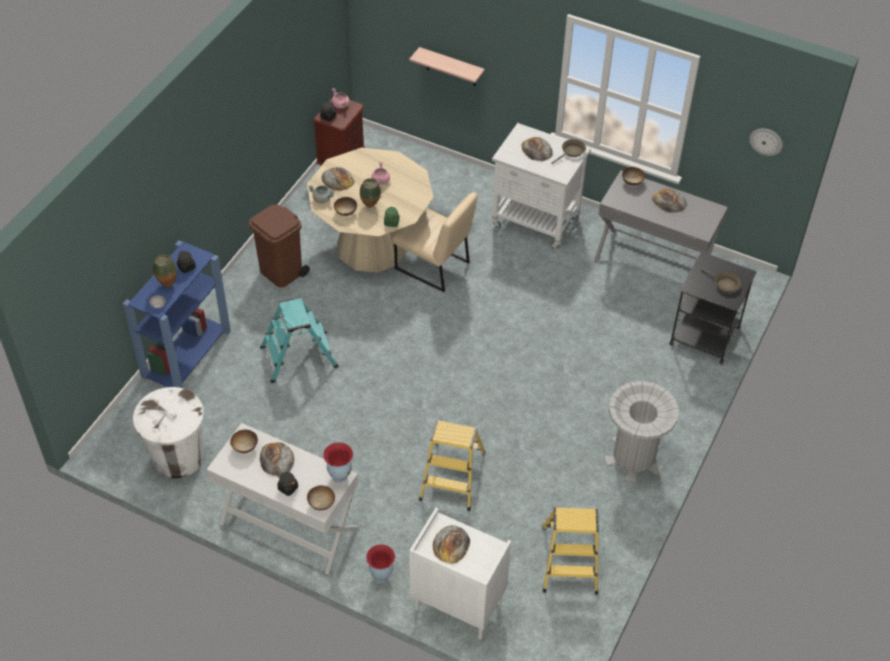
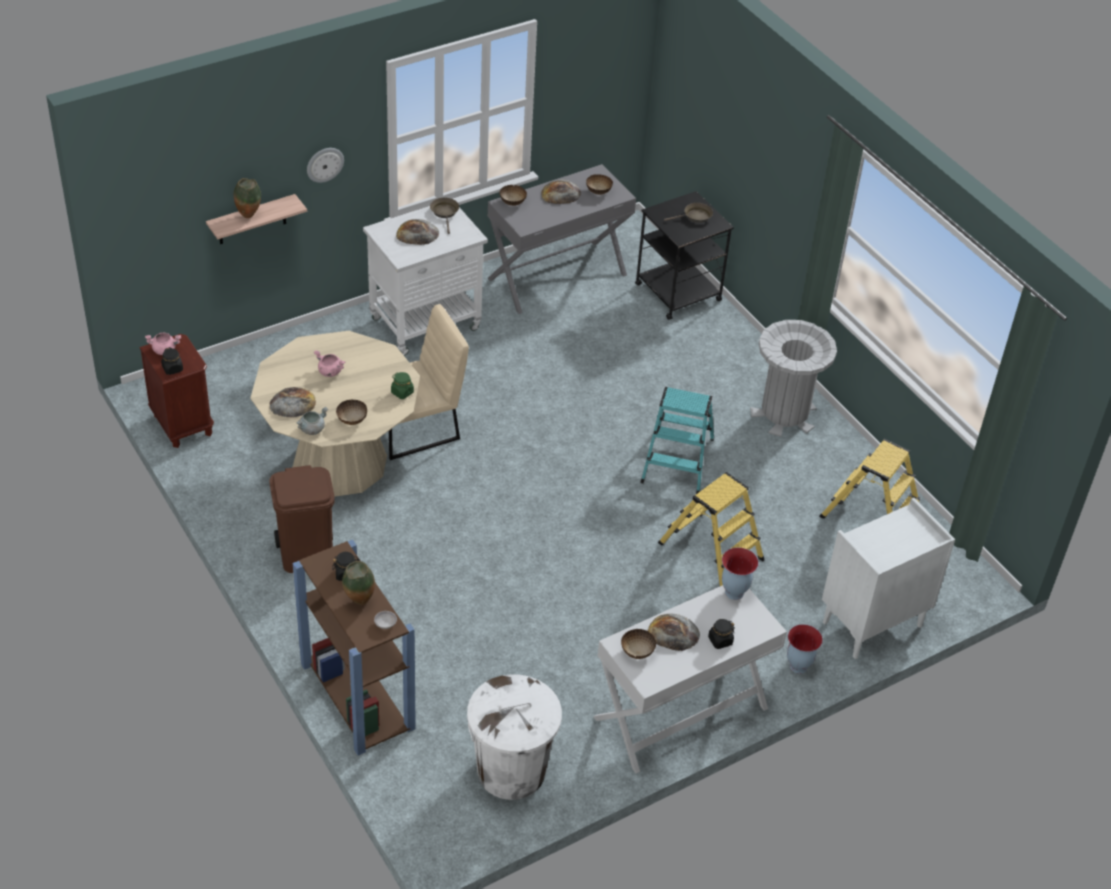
camera: 60 degrees left, 5 degrees down
(187, 353) = (357, 695): blue bookcase -> brown bookcase
(299, 356) = (449, 598): turquoise step ladder -> turquoise step ladder (677, 460)
(321, 504) = (761, 623): bowl -> bowl (599, 192)
(371, 206) = (361, 396): vase -> vase (249, 215)
(451, 544) = (885, 544): bread -> none
(766, 141) = (613, 70): wall clock -> wall clock (324, 164)

